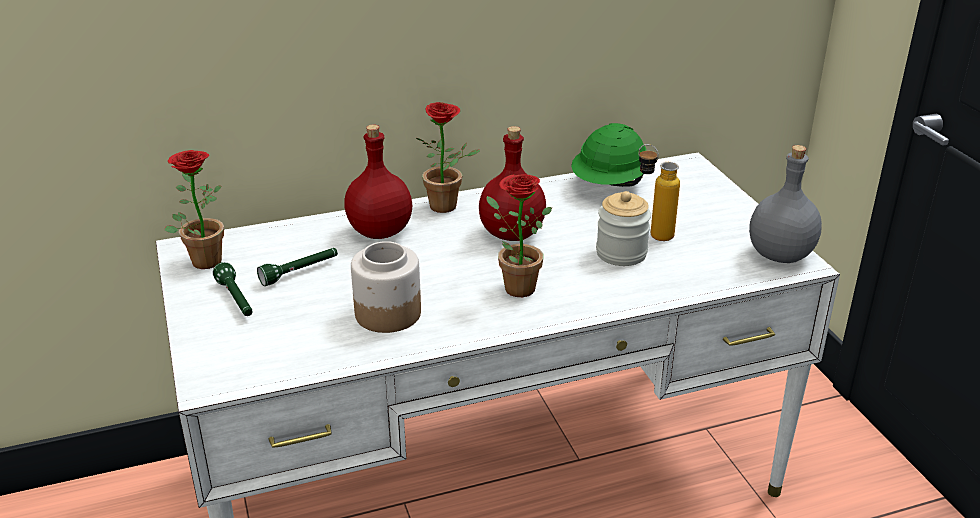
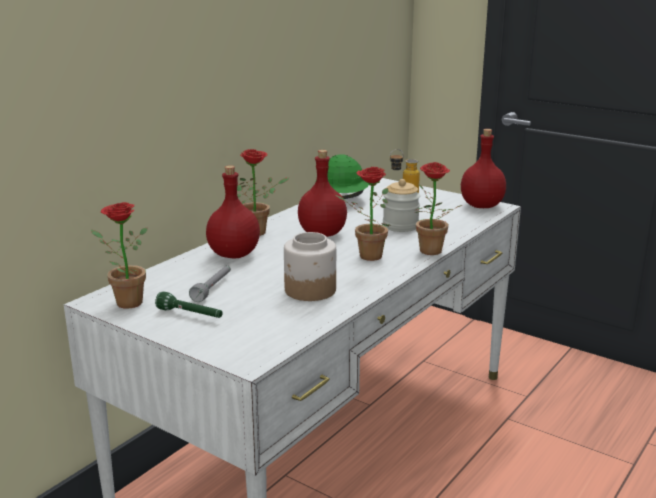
camera: 35 degrees left, 10 degrees down
(300, 272) = (213, 288): green flashlight -> grey flashlight
(599, 311) = (431, 253): none -> potted plant
(779, 255) = (481, 206): grey bottle -> red bottle

